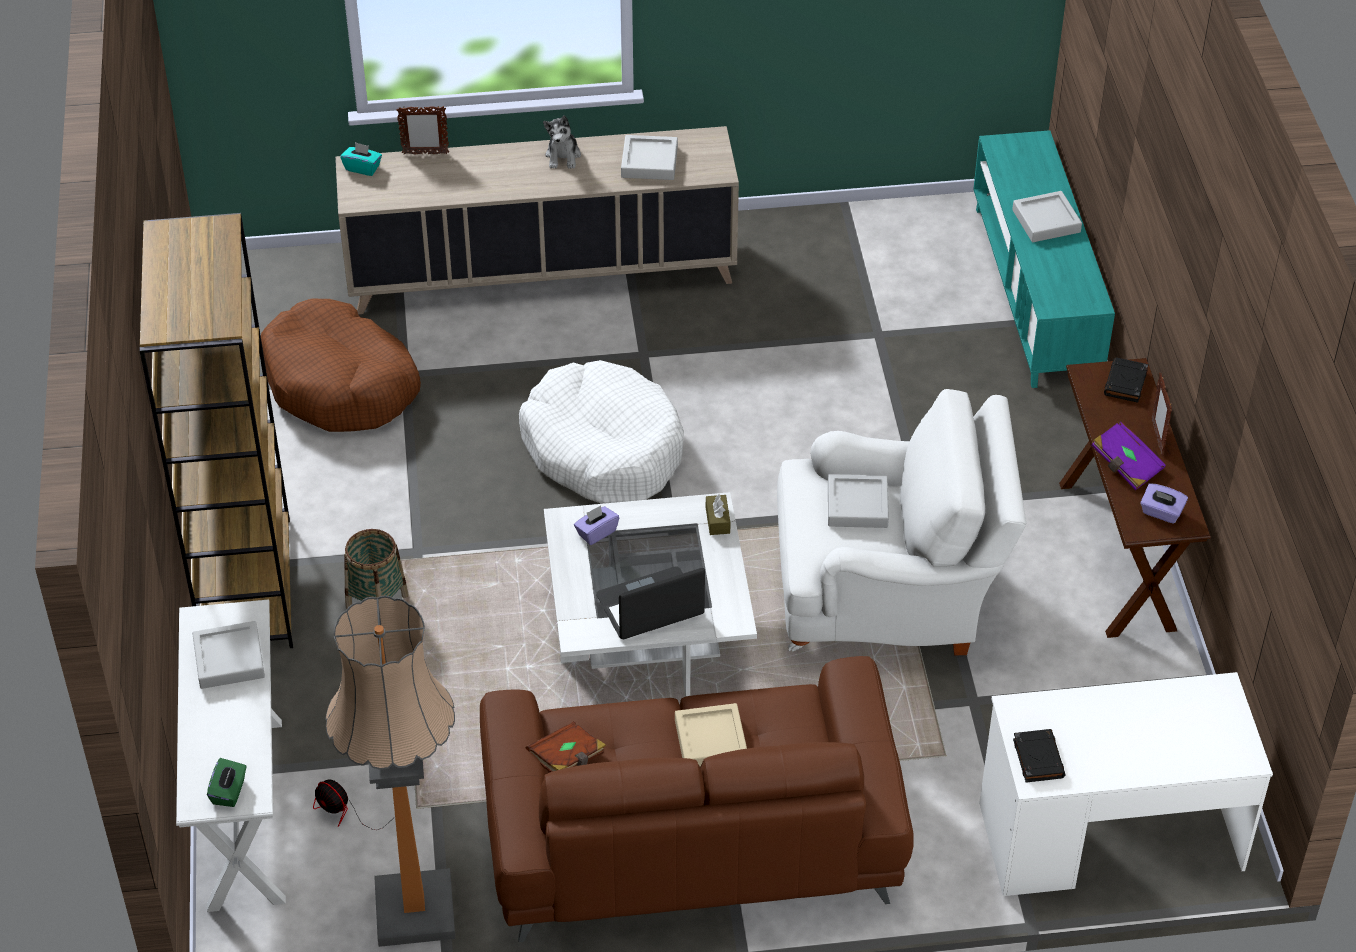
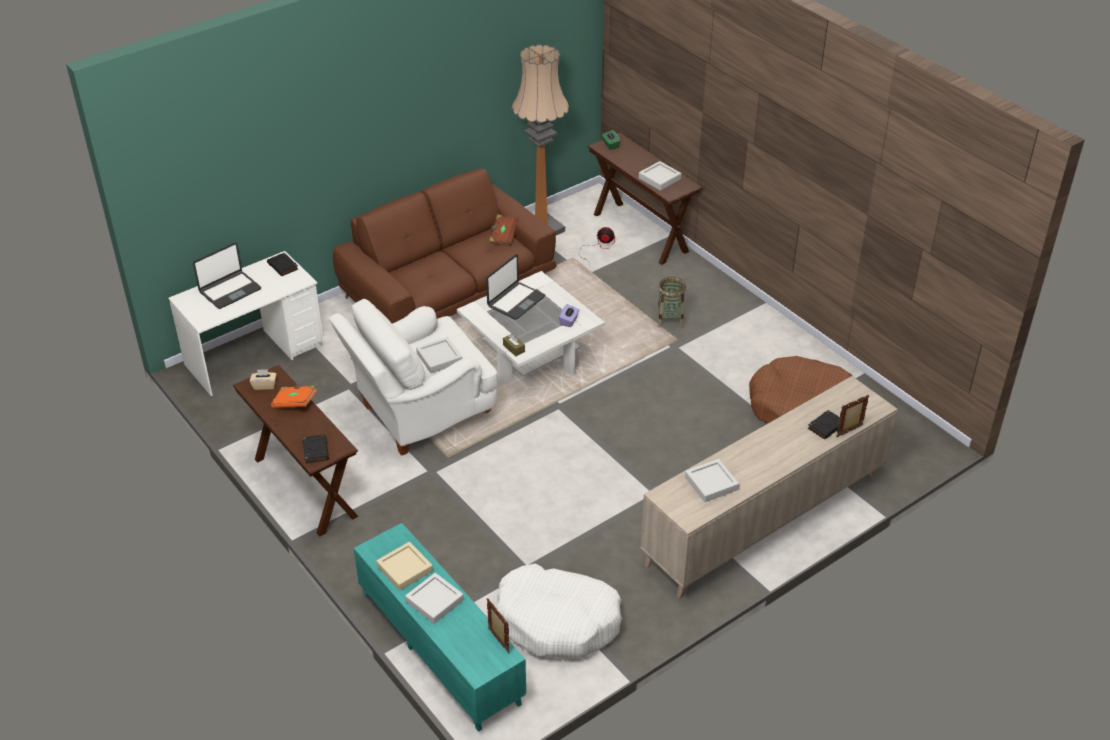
camera: 150 degrees right, 5 degrees down
(245, 812) = (640, 233): white console table -> brown console table
(246, 585) = (736, 304): brown bookcase -> none
(362, 168) = (873, 407): turquoise tissue box -> none
(445, 169) = (826, 426): none -> black book
(563, 156) = (767, 465): plush toy -> none
(603, 449) = (630, 431): white dog bed -> white dog bed (558, 621)
(710, 741) = (446, 263): beige tray -> beige tray (405, 569)
(1125, 465) = (295, 403): purple book -> orange book
(1155, 741) = (229, 290): none -> laptop
(1157, 437) = (283, 425): picture frame -> picture frame (498, 641)
(1161, 513) = (264, 385): purple tissue box -> beige tissue box

